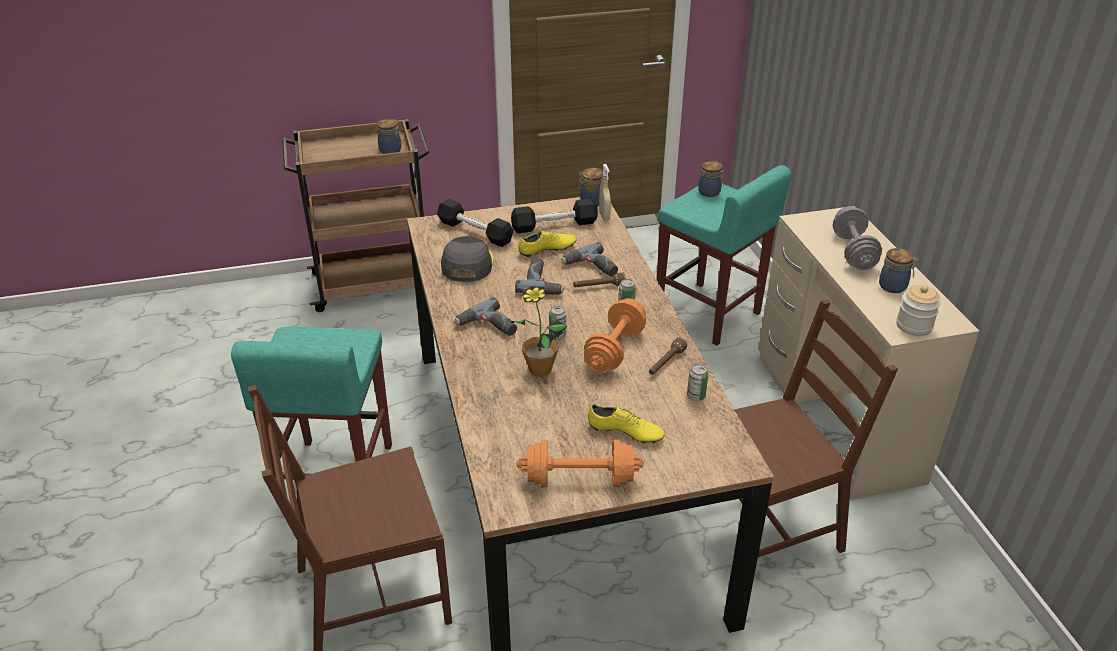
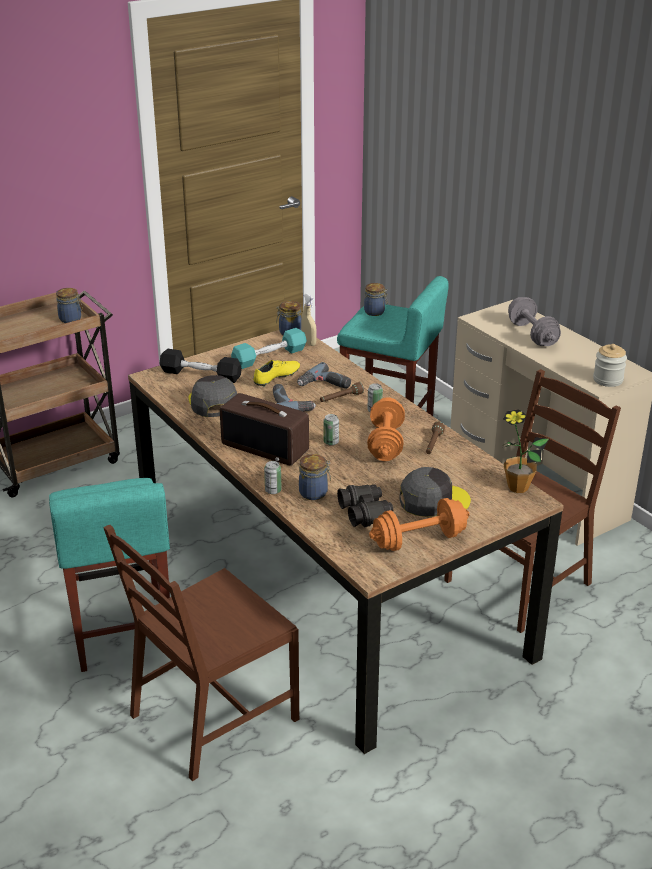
camera: 20 degrees left, 5 degrees down
(487, 327) = (266, 447): power drill -> radio
(540, 370) = (334, 470): potted plant -> potted plant (518, 487)
(542, 430) = (365, 512): none -> black binoculars
(554, 225) = (269, 357): black dumbbell -> turquoise dumbbell
(625, 433) = (433, 500): yellow shoe -> grey cap
(696, 396) = (471, 463): can -> can (273, 490)
(894, 286) = (577, 354): jar -> jar (314, 493)

